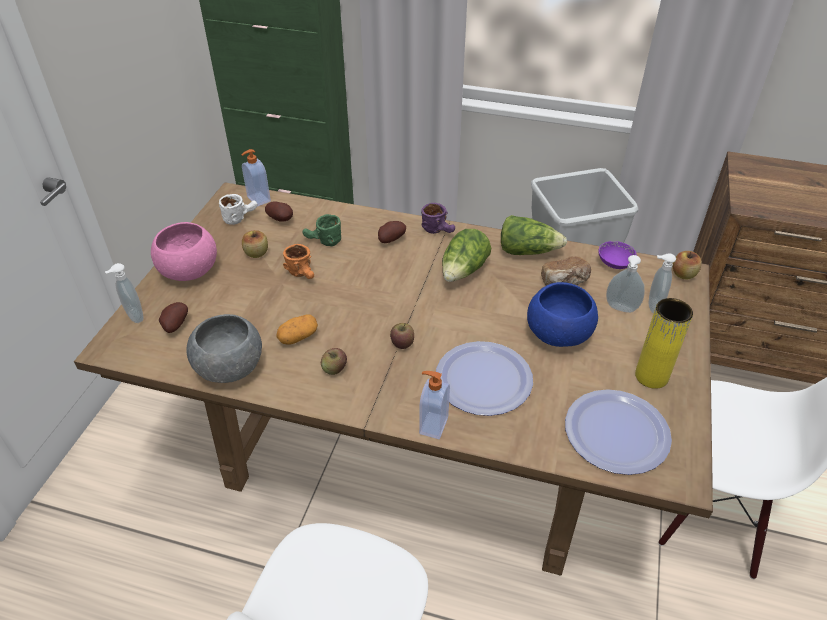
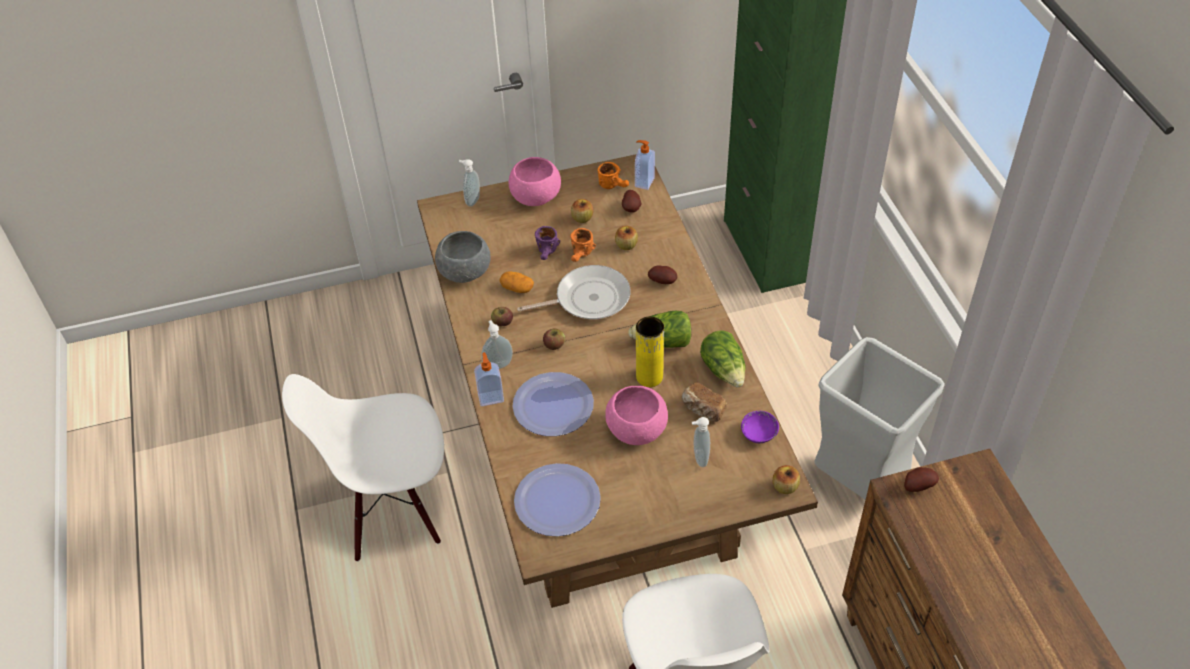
camera: 60 degrees right, 5 degrees up
(174, 325) = (479, 223): potato -> potato (917, 485)
(240, 217) = (614, 185): white mug -> orange mug
(323, 242) = (626, 245): green mug -> apple
(364, 294) = (588, 299): none -> frying pan
(439, 230) = (701, 304): purple mug -> purple mug (547, 253)
(559, 334) = (636, 430): blue bowl -> pink bowl
(651, 376) = (633, 503): yellow vase -> yellow vase (649, 377)
(652, 306) = (721, 478): soap dispenser -> soap dispenser (498, 364)

